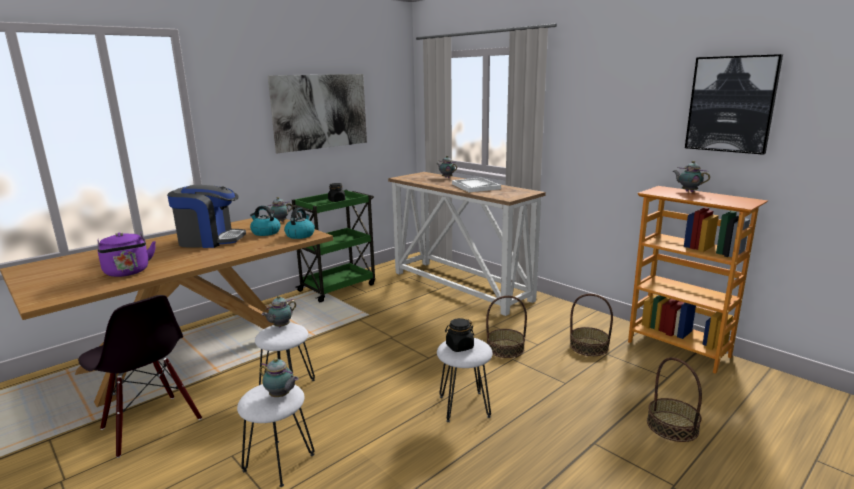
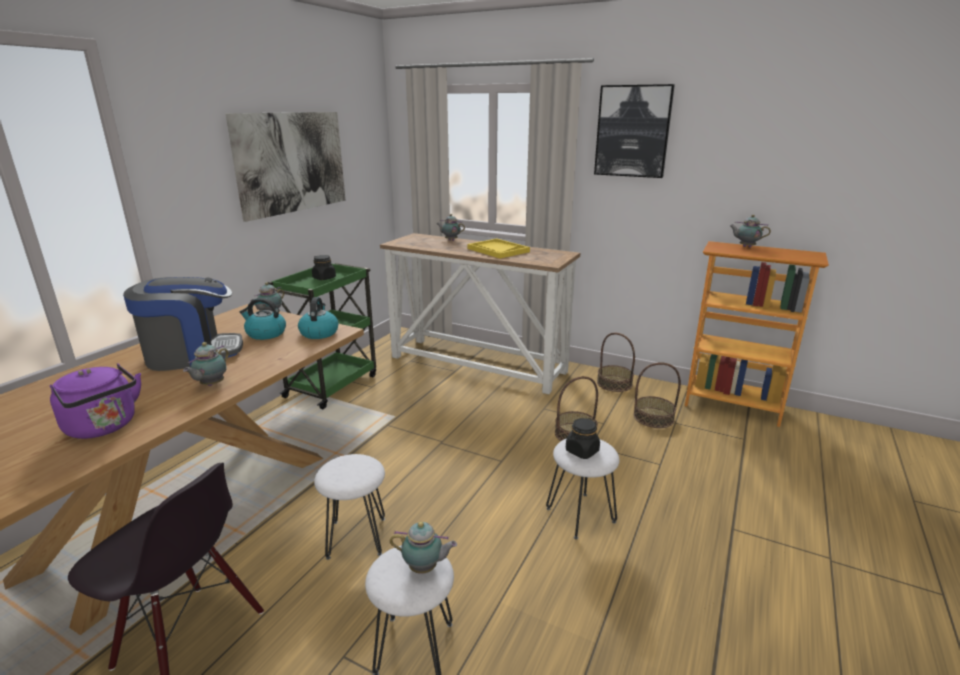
camera: 20 degrees left, 5 degrees up
(280, 326) = (343, 462): teapot -> teapot (211, 385)
(475, 186) = (498, 250): white tray -> yellow tray
(672, 426) = (785, 492): basket -> basket (614, 383)
(731, 104) = (791, 155): picture -> picture (632, 131)

